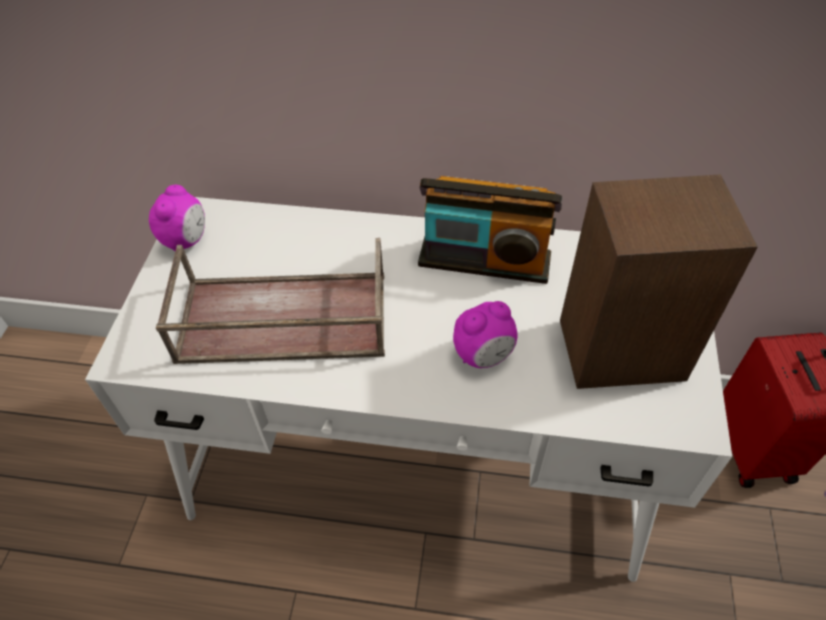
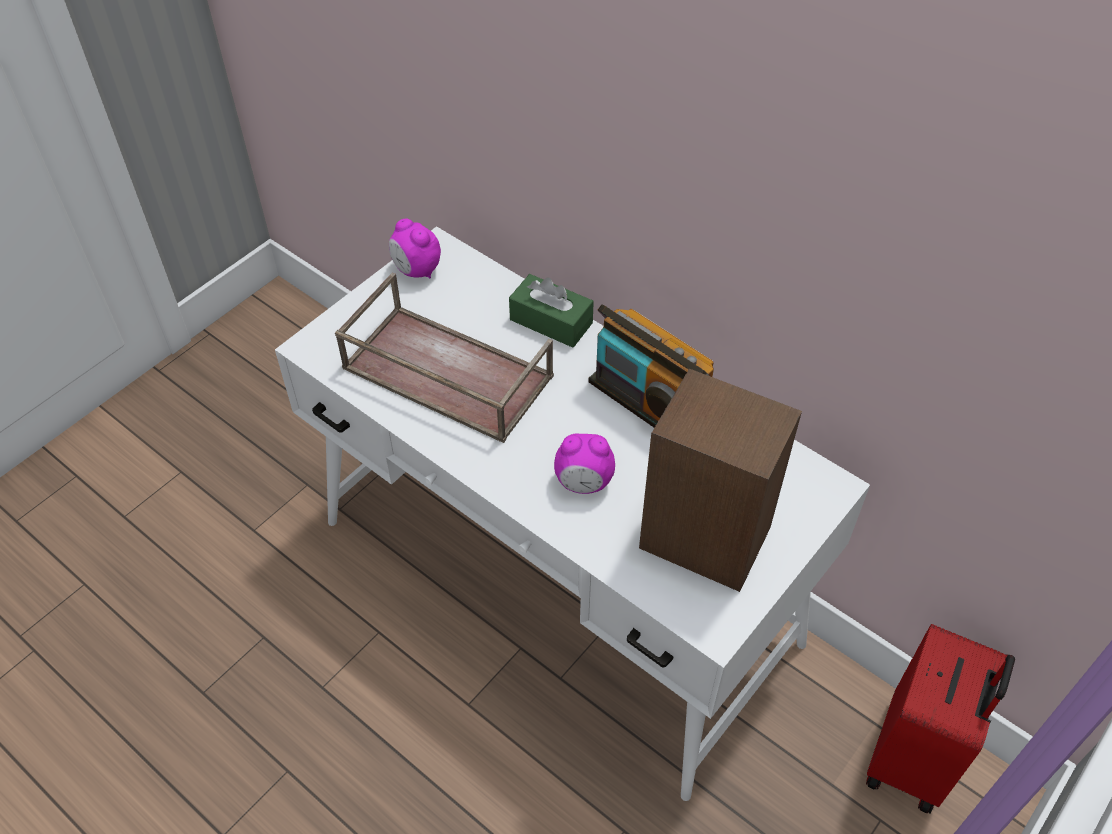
camera: 30 degrees right, 0 degrees up
(186, 240) = (416, 270): alarm clock -> alarm clock turned 90 degrees clockwise
(346, 230) = (551, 321): none -> green tissue box

